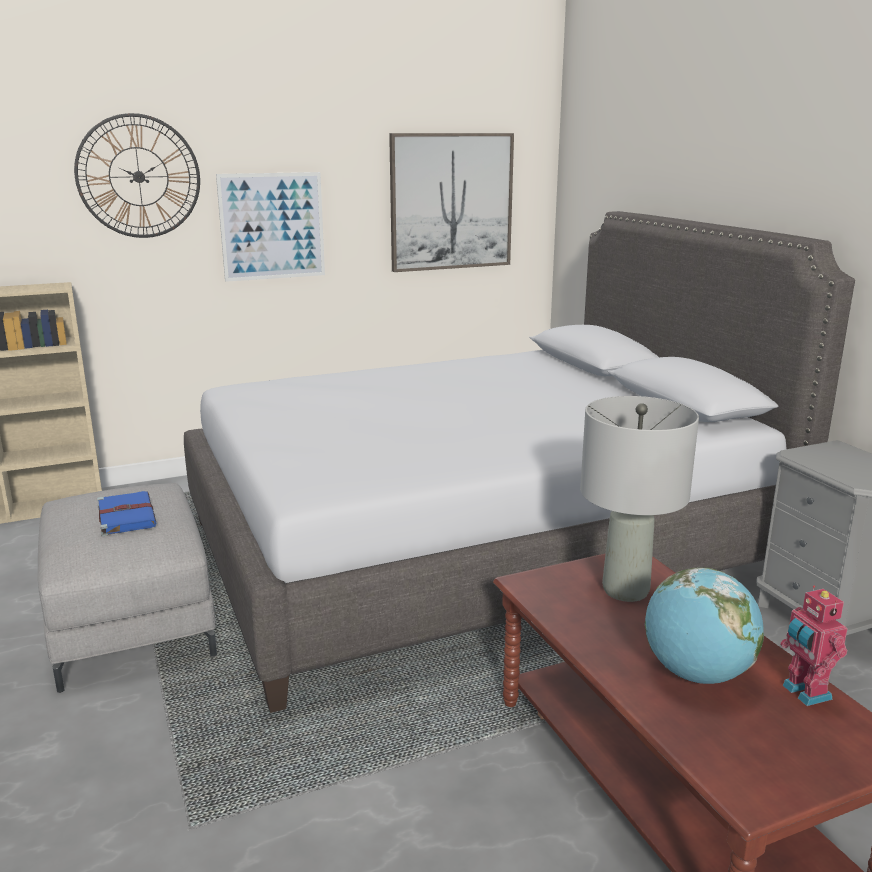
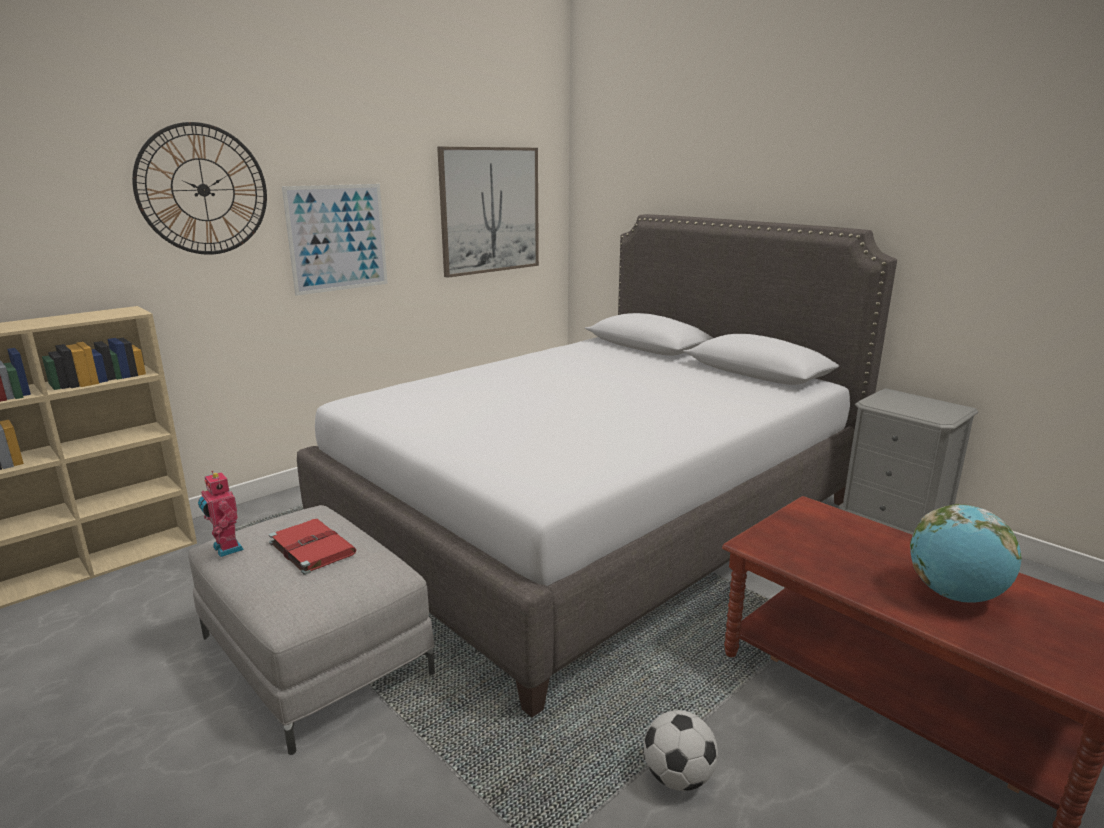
camera: 20 degrees left, 0 degrees up
(126, 515) = (311, 548): blue book -> red book
(363, 798) = (678, 777): none -> football
(625, 590) = (832, 535): grey table lamp -> none
(804, 693) = (1036, 593): toy robot -> toy robot (225, 549)

